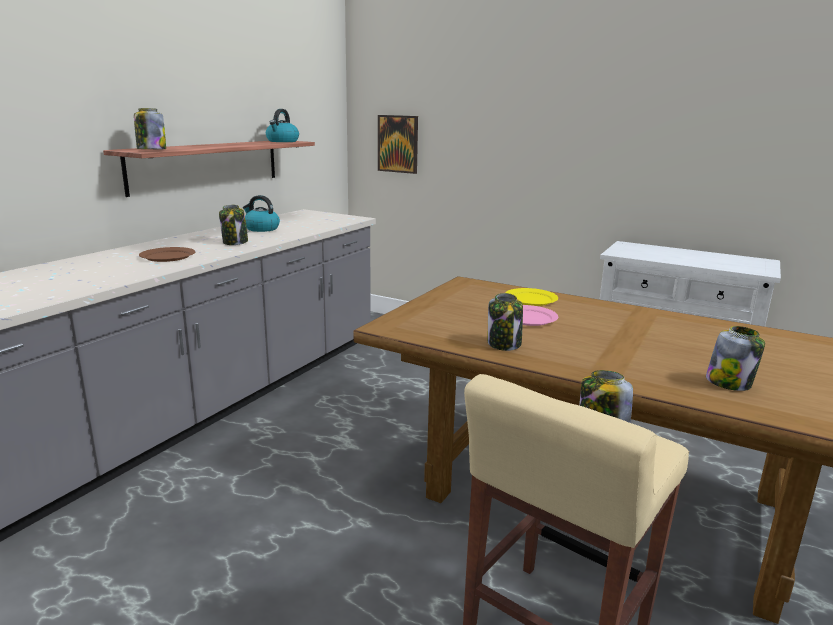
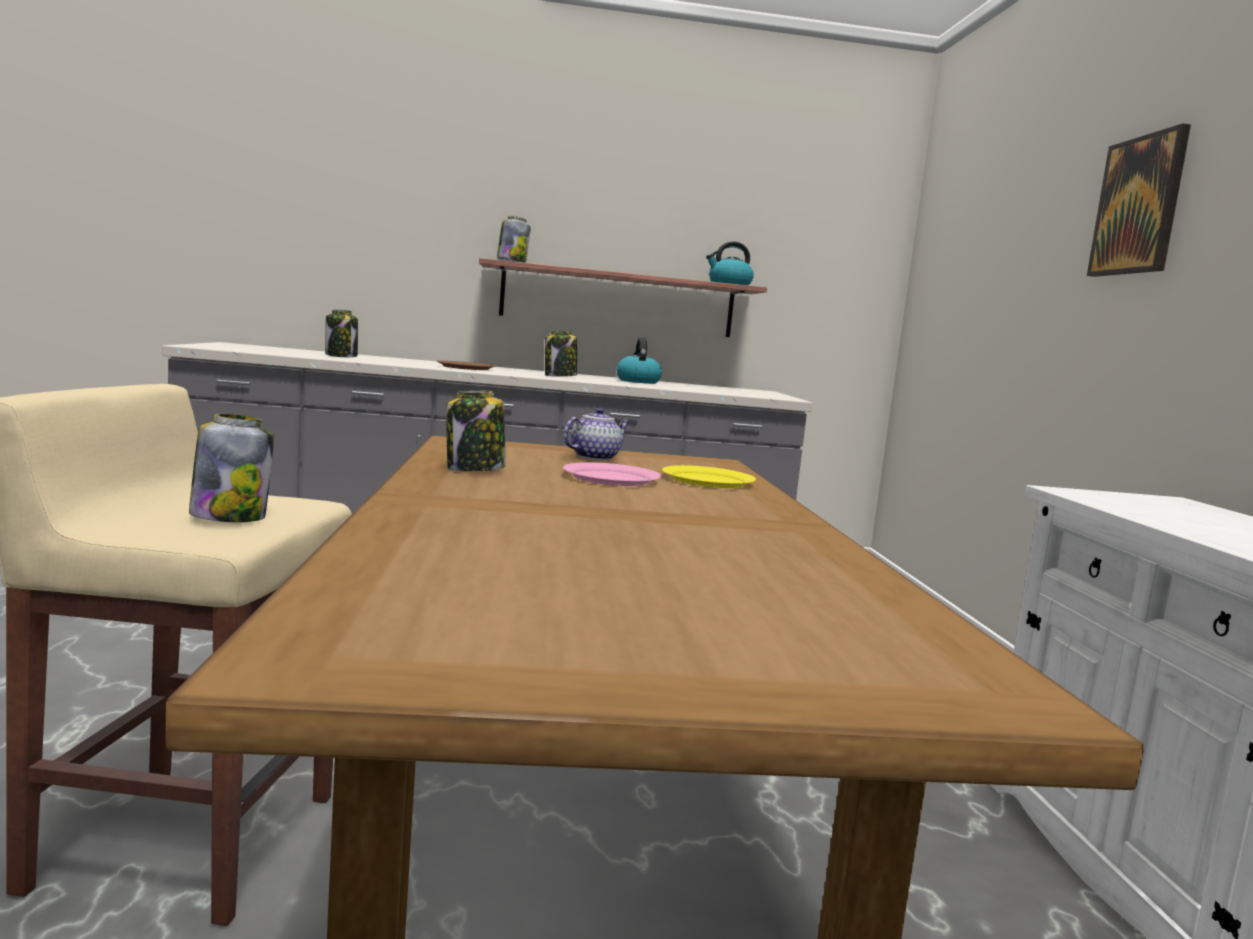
camera: 55 degrees right, 10 degrees down
(398, 144) = (943, 311): picture -> picture (1139, 206)
(455, 306) = (595, 457): none -> teapot
(729, 383) = (485, 552): jar -> jar (341, 356)

